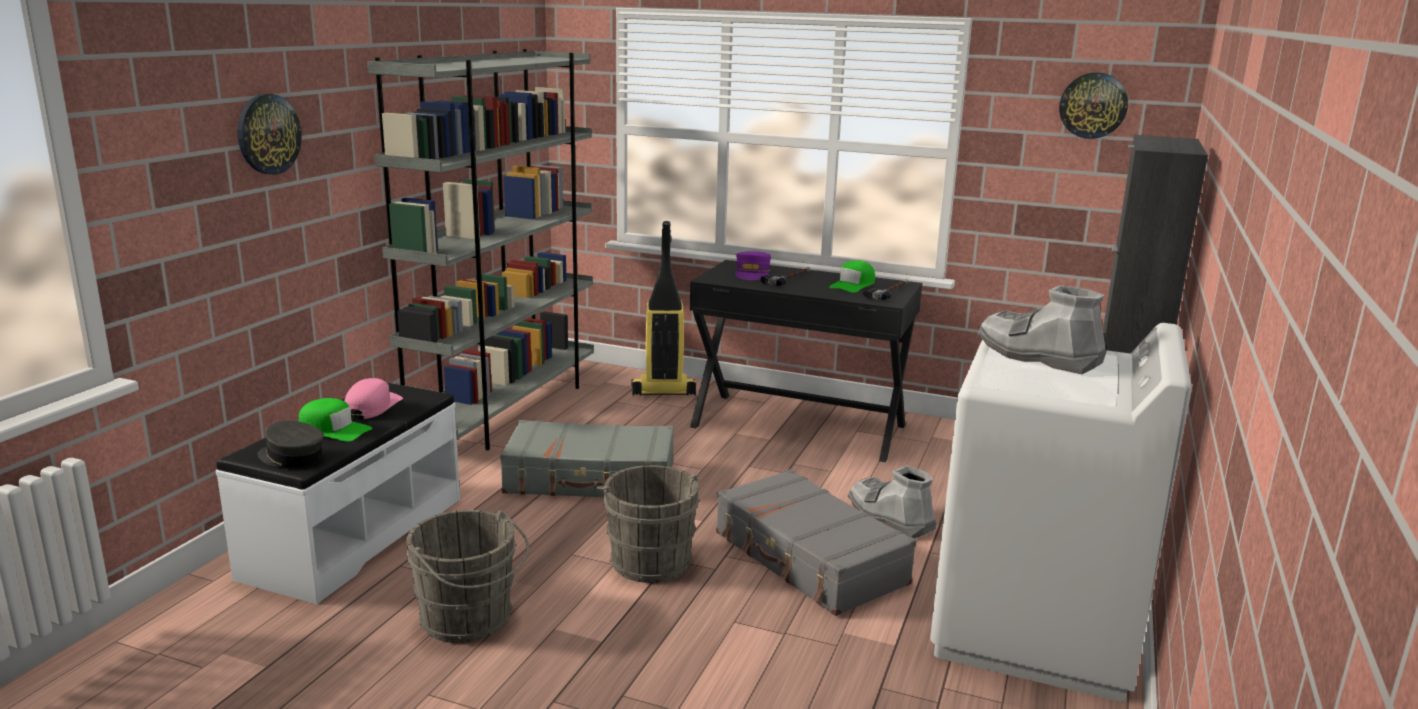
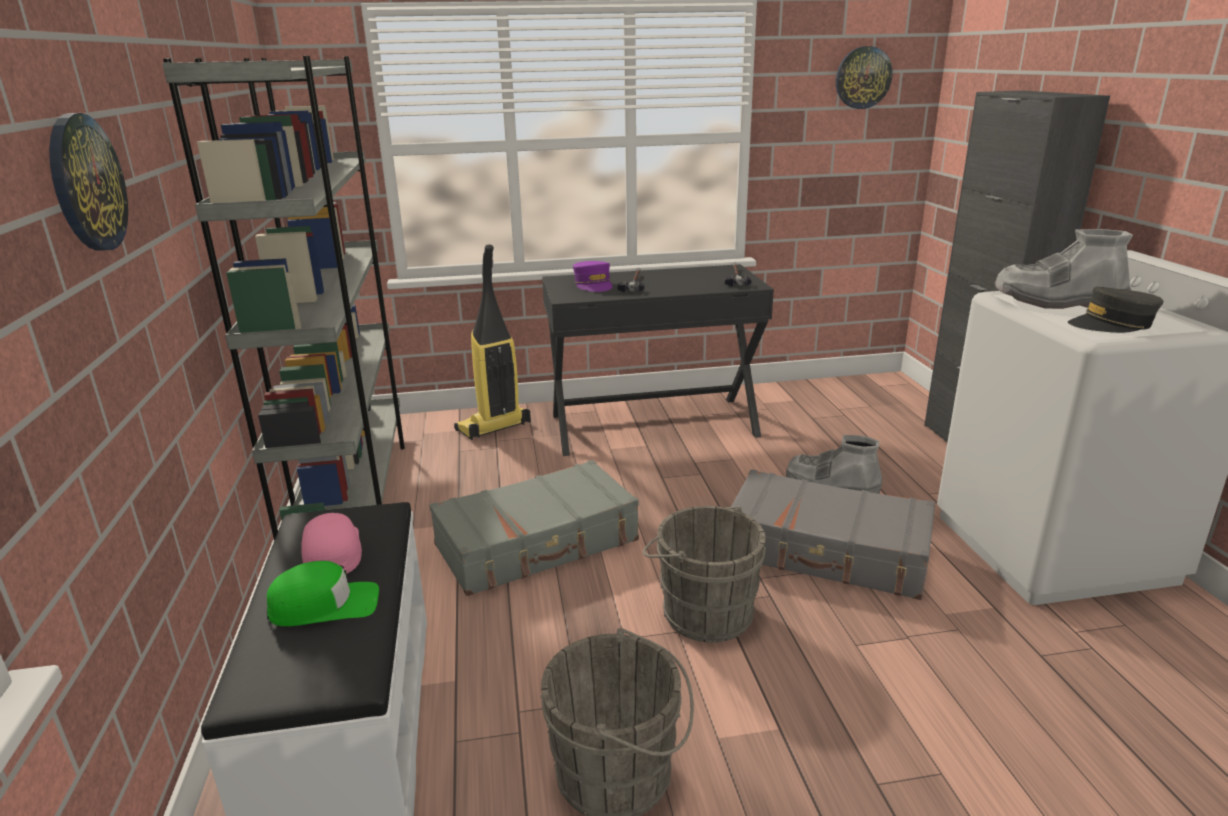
camera: 30 degrees left, 5 degrees up
(291, 457) = (321, 672): grey cap -> grey cap (1112, 324)
(853, 285) = (695, 277): green cap -> none

